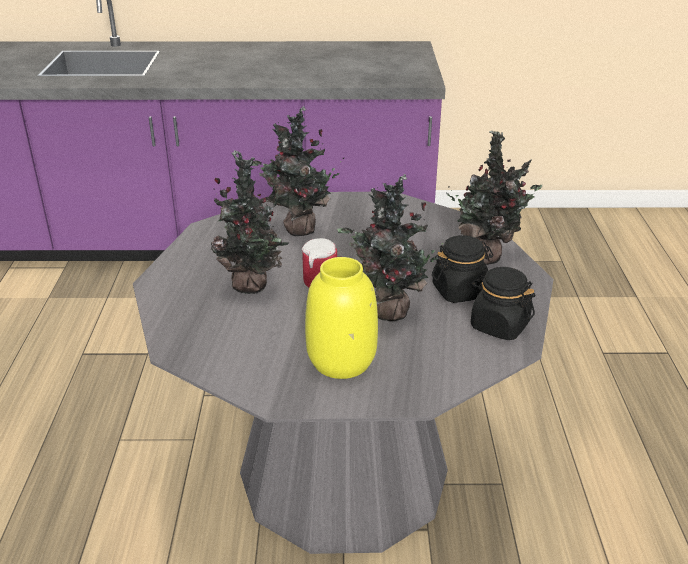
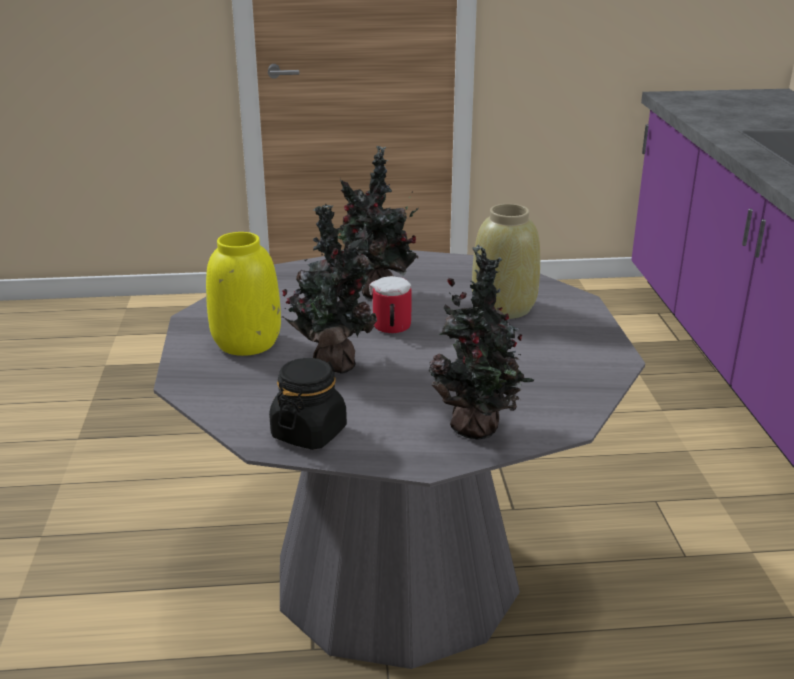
camera: 85 degrees right, 5 degrees down
(297, 230) = (503, 307): potted plant -> beige vase
(460, 291) = (385, 408): black jar -> none

